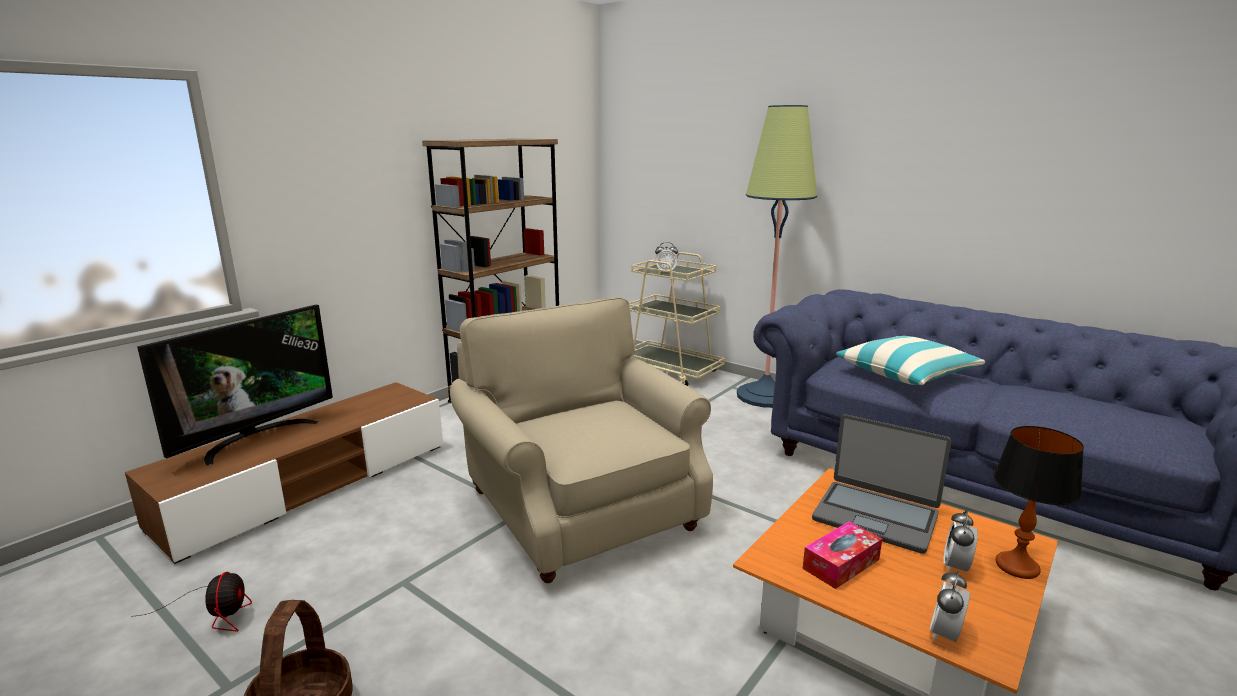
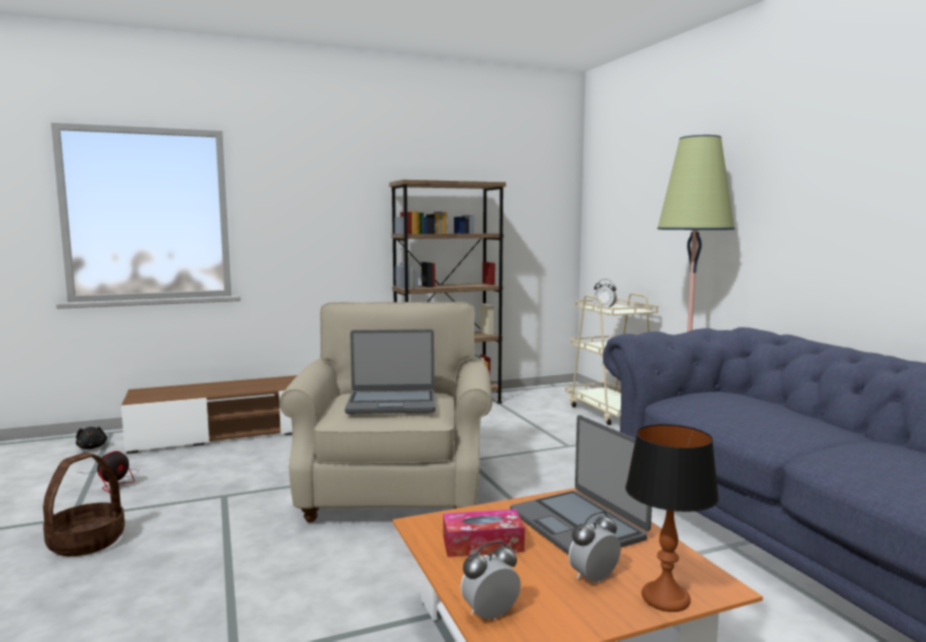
camera: 30 degrees right, 10 degrees down
(100, 570) = (92, 447): none -> black plush toy
(255, 438) = (213, 385): television -> none
(605, 429) = (392, 403): none -> laptop
(906, 374) = (750, 412): pillow -> none

